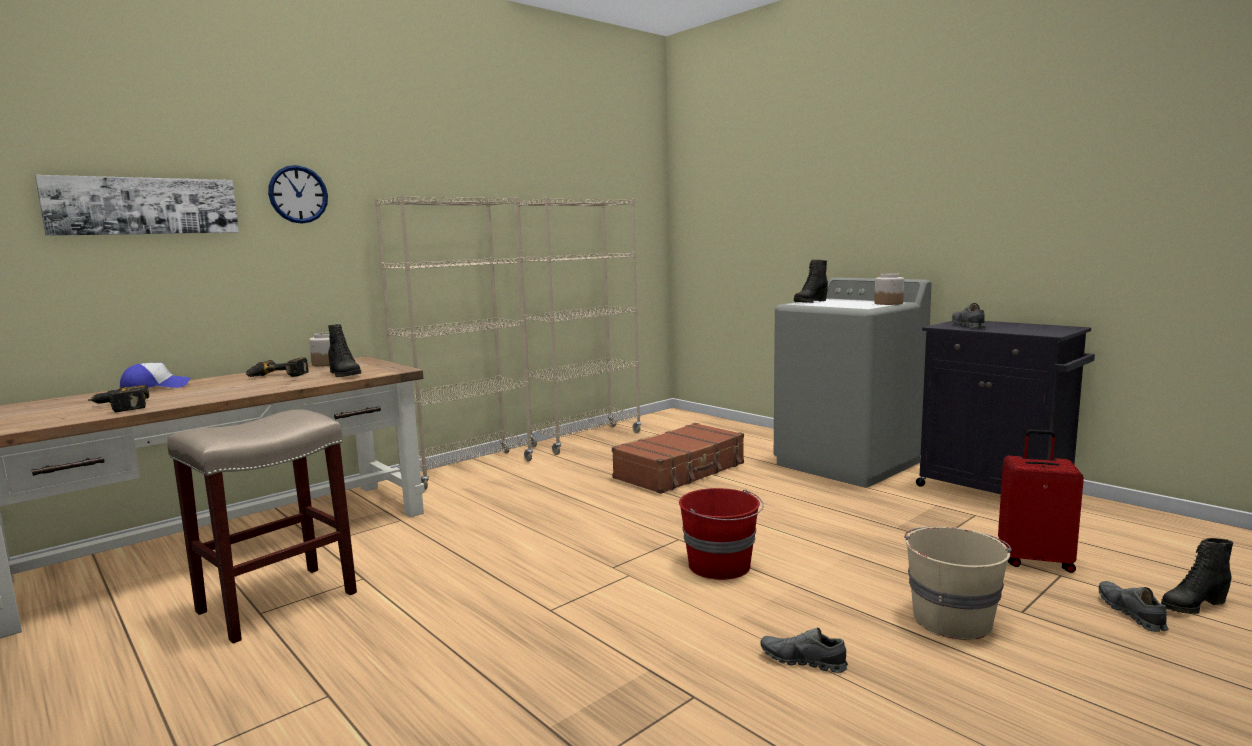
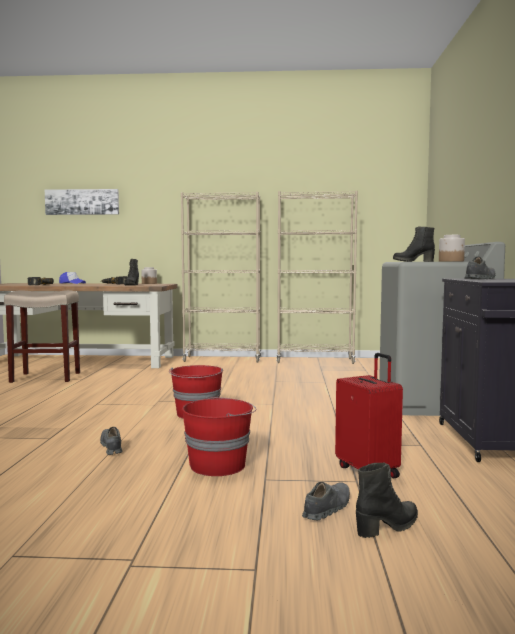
camera: 45 degrees right, 5 degrees down
(298, 194) = (149, 195): wall clock -> none
(681, 471) = (314, 382): brown suitcase -> none
(951, 619) = (219, 465): beige bucket -> red bucket
(1192, 606) = (388, 527): black boot -> black boot turned 120 degrees clockwise

